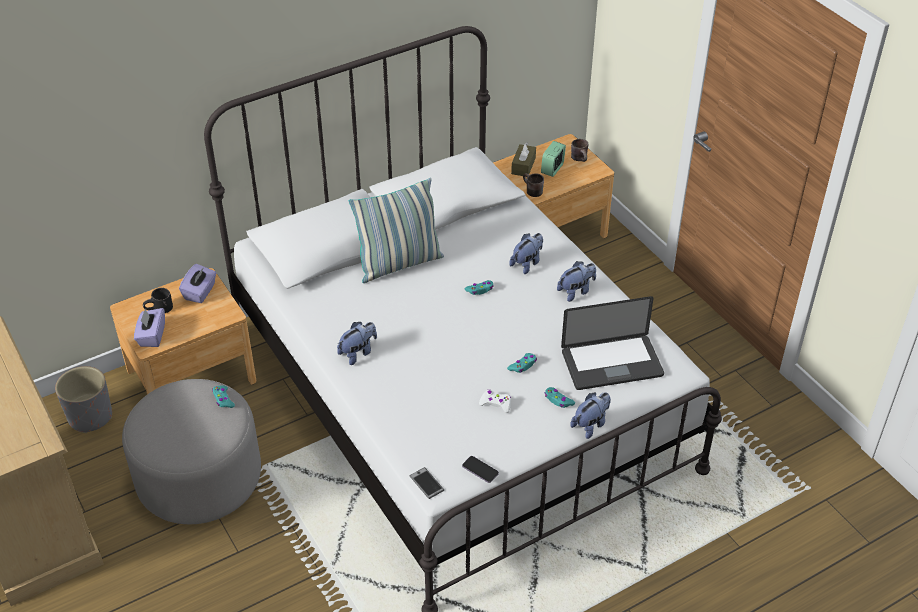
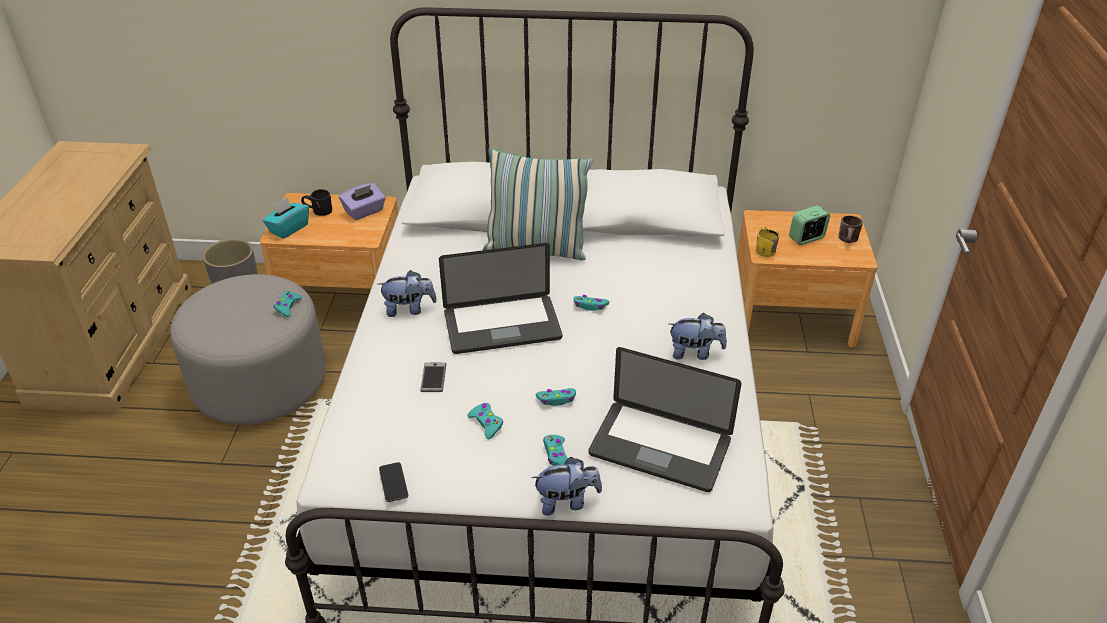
camera: 35 degrees right, 5 degrees down
(152, 336) = (288, 228): purple tissue box -> turquoise tissue box
(426, 483) = (328, 467): phone -> phone (433, 378)
(436, 333) = (502, 326): none -> laptop
(496, 403) = (486, 423): white game controller -> turquoise game controller
(523, 166) = (776, 224): brown tissue box -> none
(527, 263) = (667, 302): plush toy -> none
(531, 191) = (762, 249): brown mug -> yellow mug

